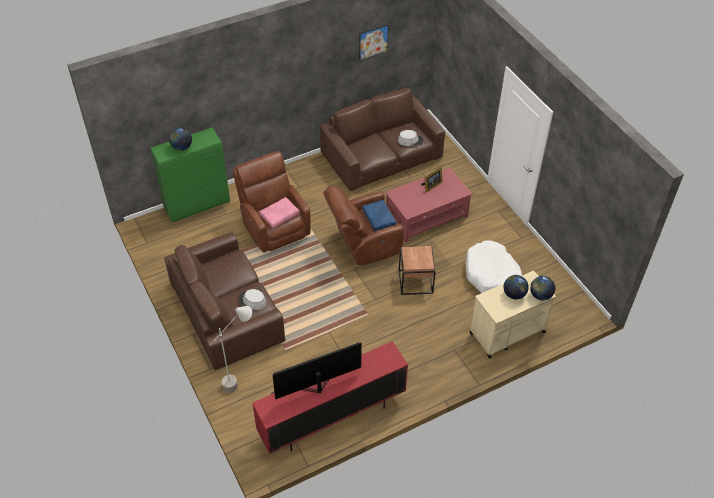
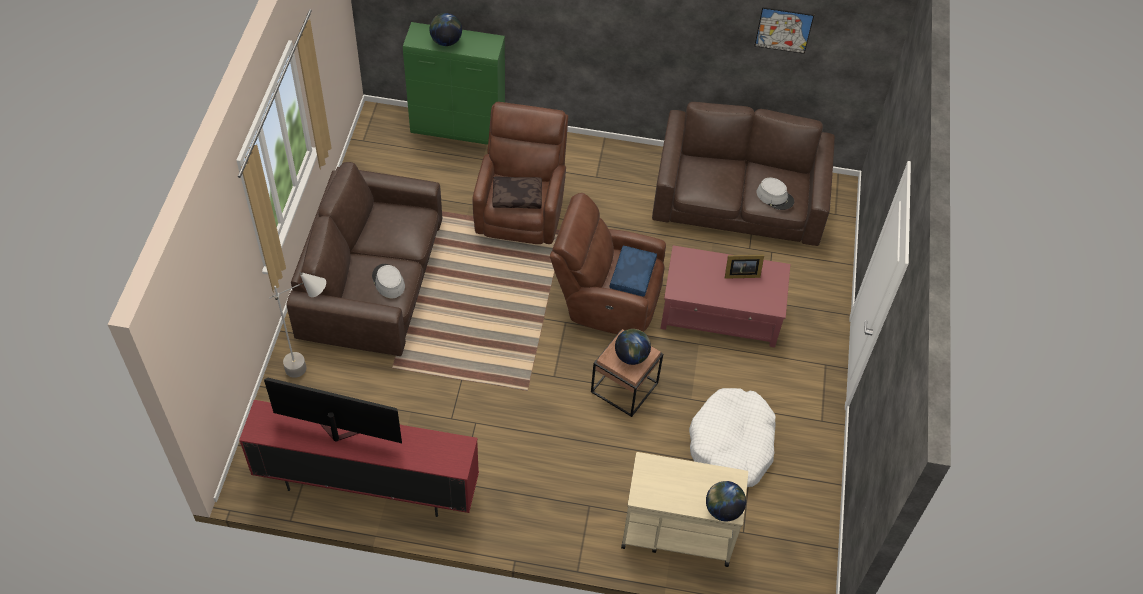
camera: 35 degrees right, 5 degrees up
(279, 215) = (517, 196): pink pillow -> brown pillow
(514, 294) = (689, 484): globe -> globe (631, 356)

